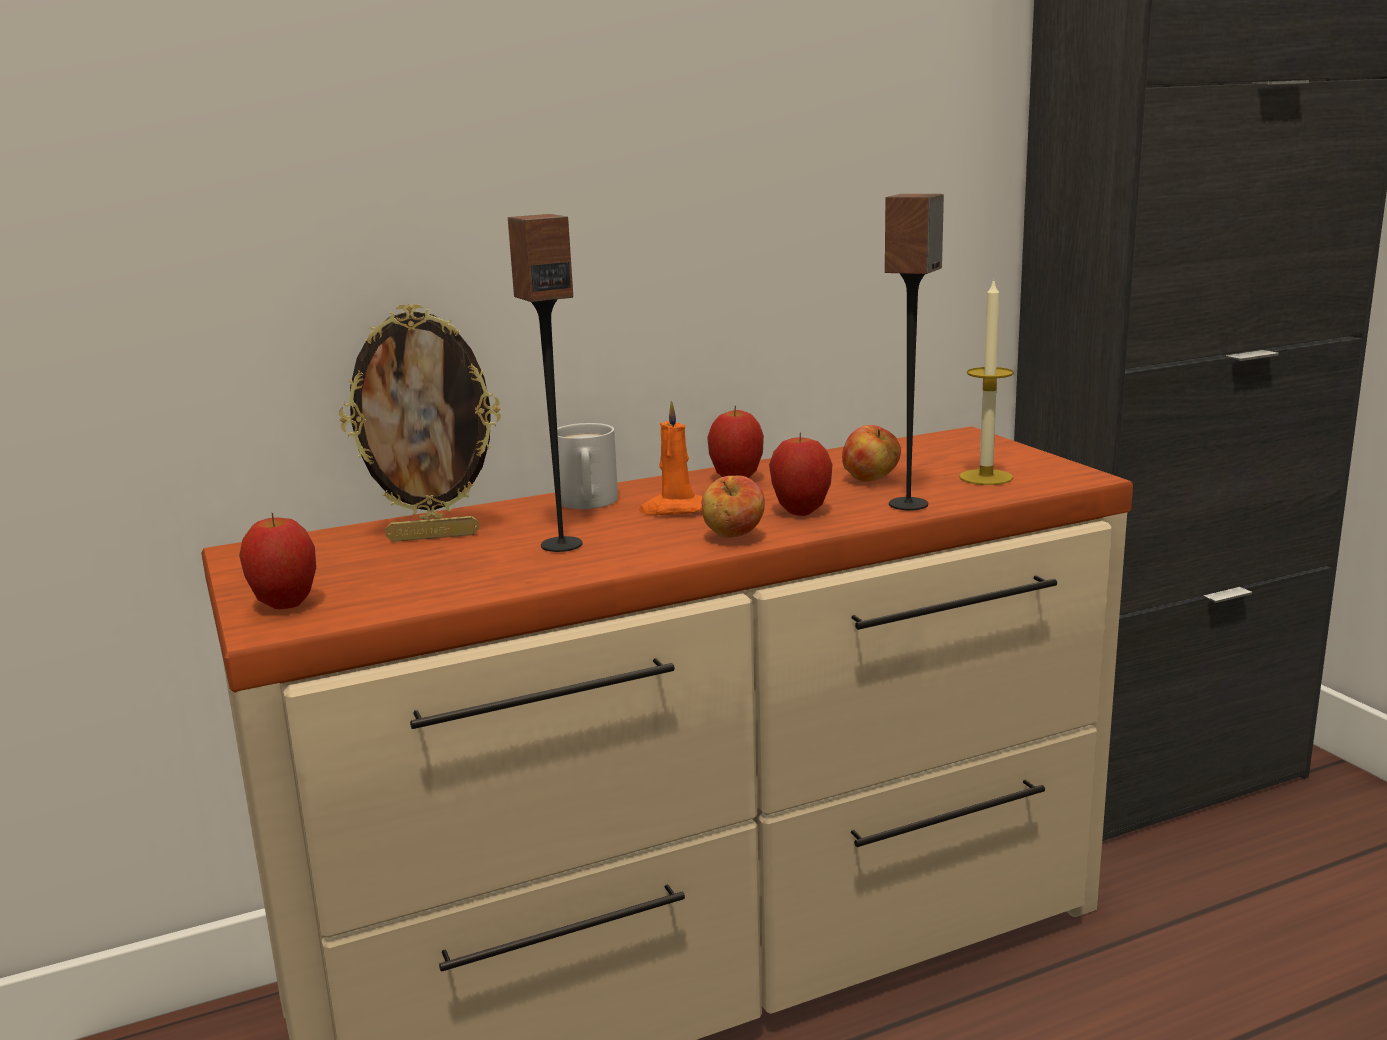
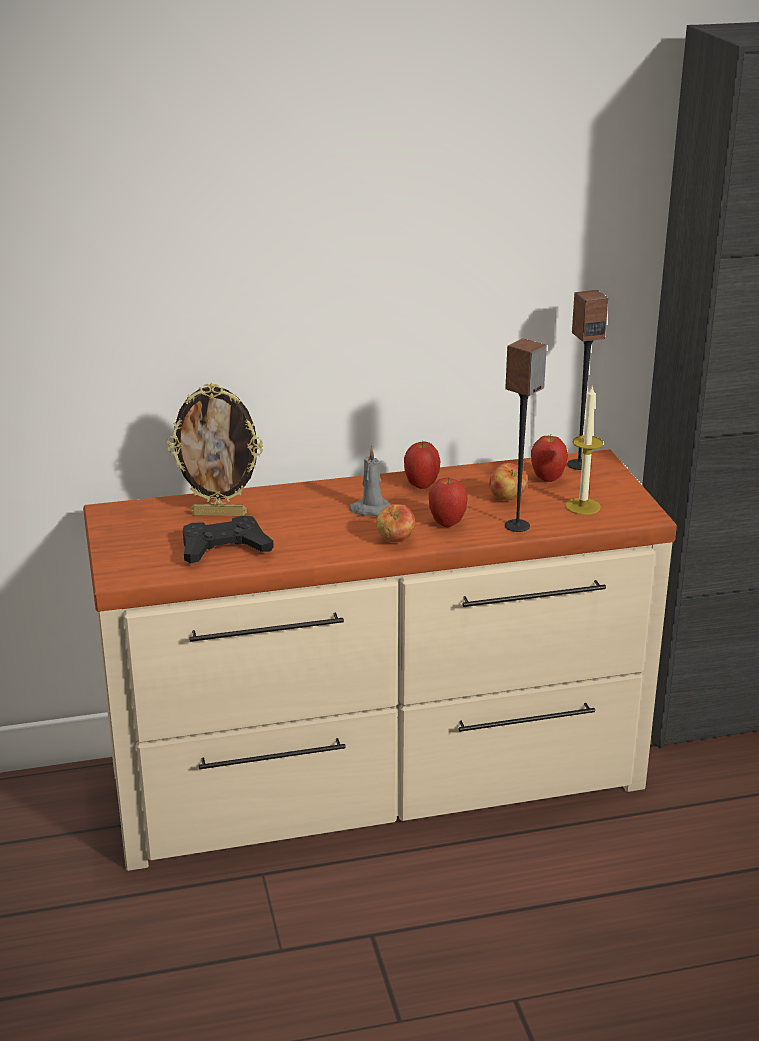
camera: 10 degrees right, 10 degrees up
(285, 605) = (128, 561): apple -> apple (547, 479)
(454, 573) = (224, 548): none -> black game controller
(561, 544) = (292, 532): speaker -> speaker (578, 464)
(588, 504) = (319, 497): white mug -> none
(673, 509) = (369, 509): orange candle -> grey candle

